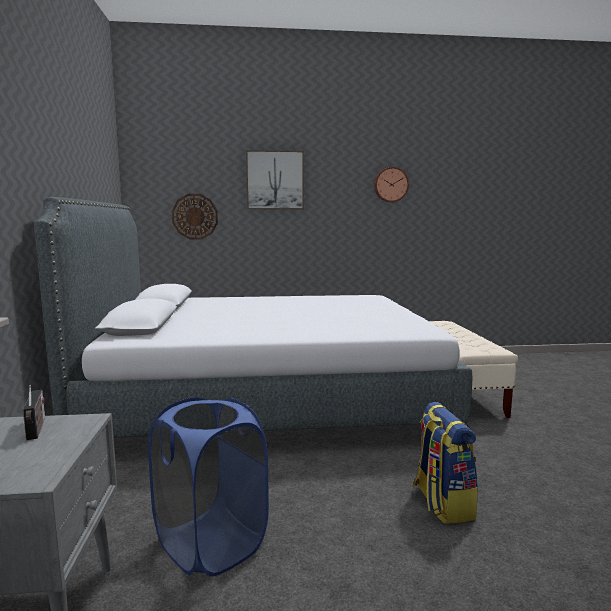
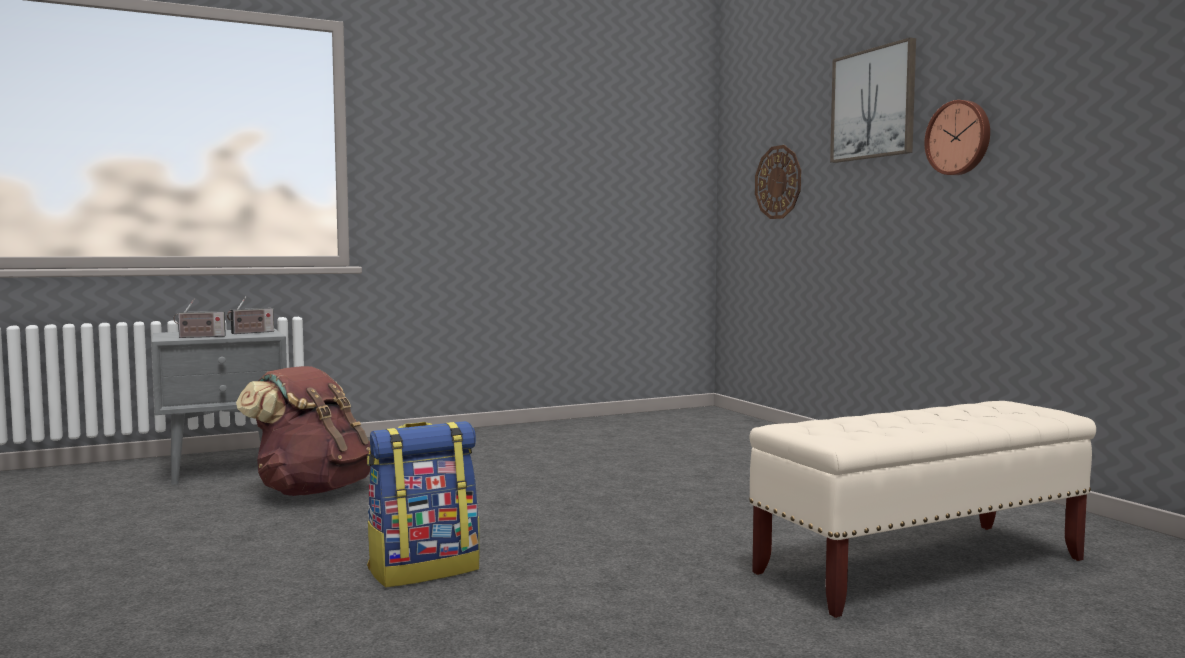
camera: 70 degrees right, 5 degrees down
(42, 458) = (200, 337): none -> radio
(210, 543) = (312, 491): blue laundry basket -> brown backpack
(266, 400) = (675, 464): grey bed -> none
(390, 184) = (1081, 69): wall clock -> wall clock (959, 138)

